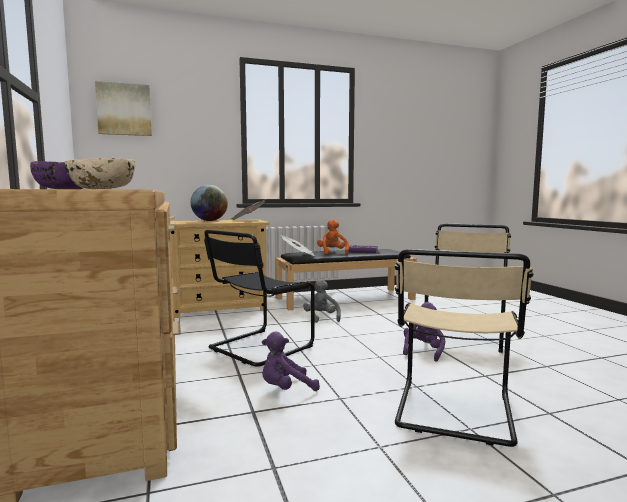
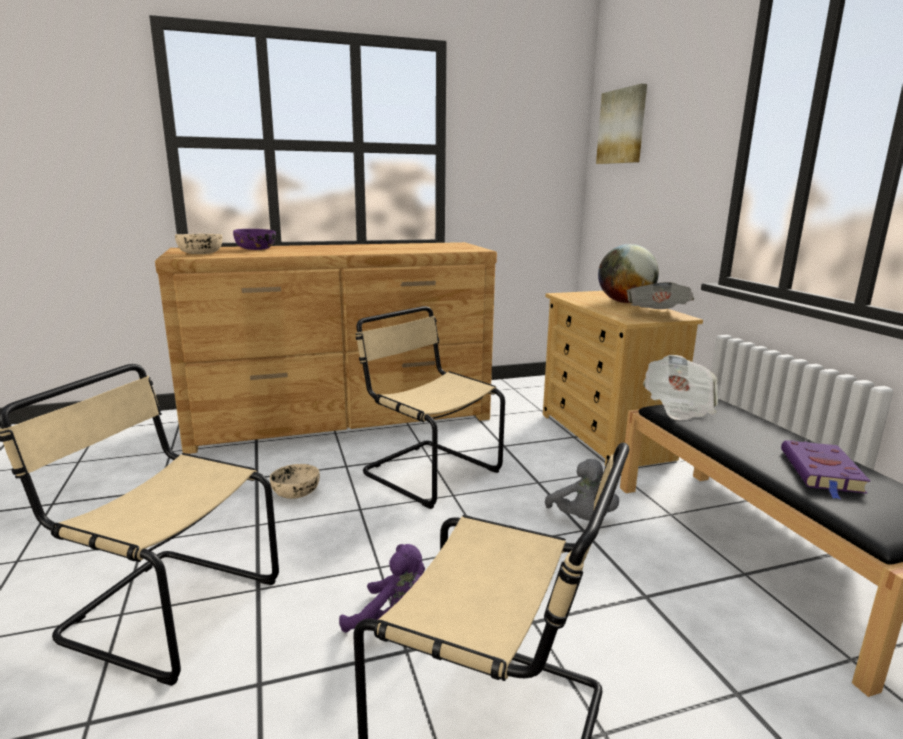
camera: 90 degrees right, 10 degrees up
(257, 348) = (427, 471): black chair -> beige chair
(286, 389) = (296, 492): purple plush toy -> beige bowl
(321, 318) = (582, 520): grey plush toy -> grey plush toy turned 90 degrees clockwise
(332, 253) = (751, 436): orange plush toy -> none

